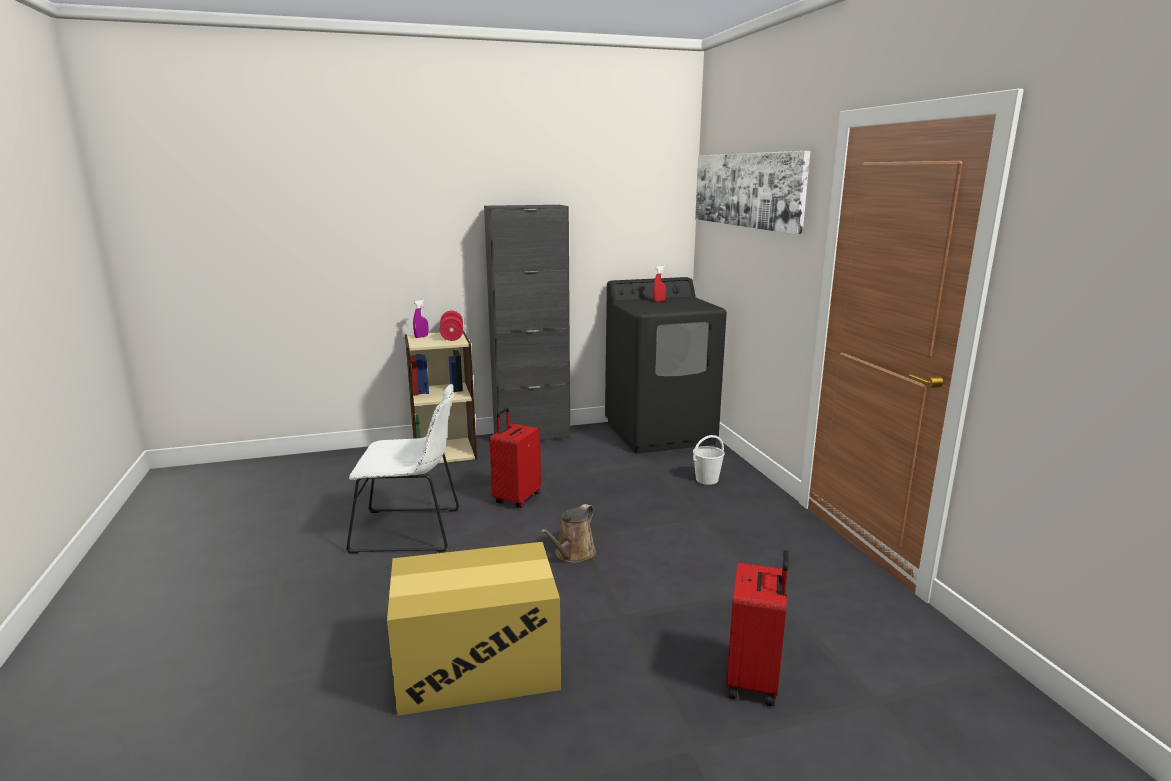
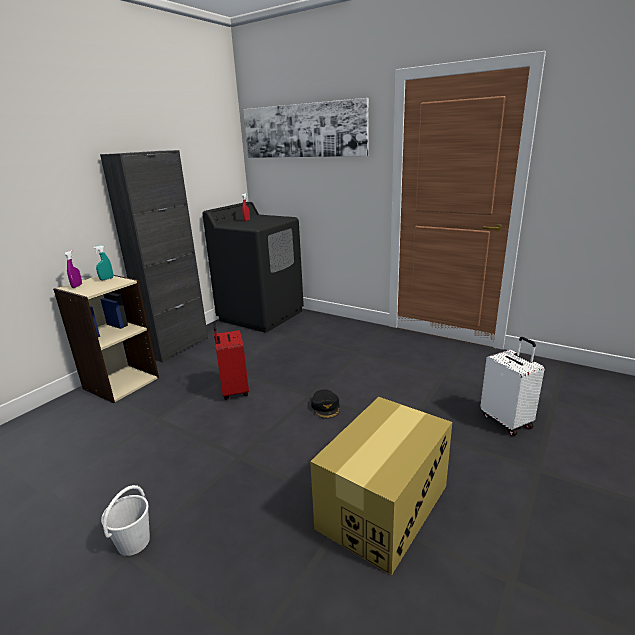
camera: 40 degrees left, 5 degrees up
(412, 530) = (189, 450): white chair -> none
(452, 336) = (106, 279): red dumbbell -> turquoise spray bottle
(573, 554) = (326, 407): brown watering can -> black cap
(707, 479) = (328, 332): white bucket -> white bucket (134, 542)
(754, 680) = (507, 421): red suitcase -> white suitcase

